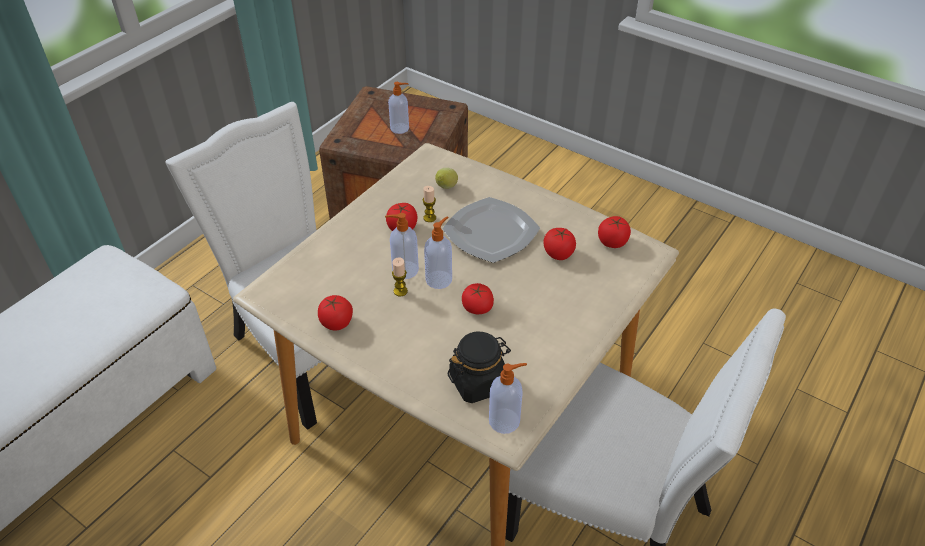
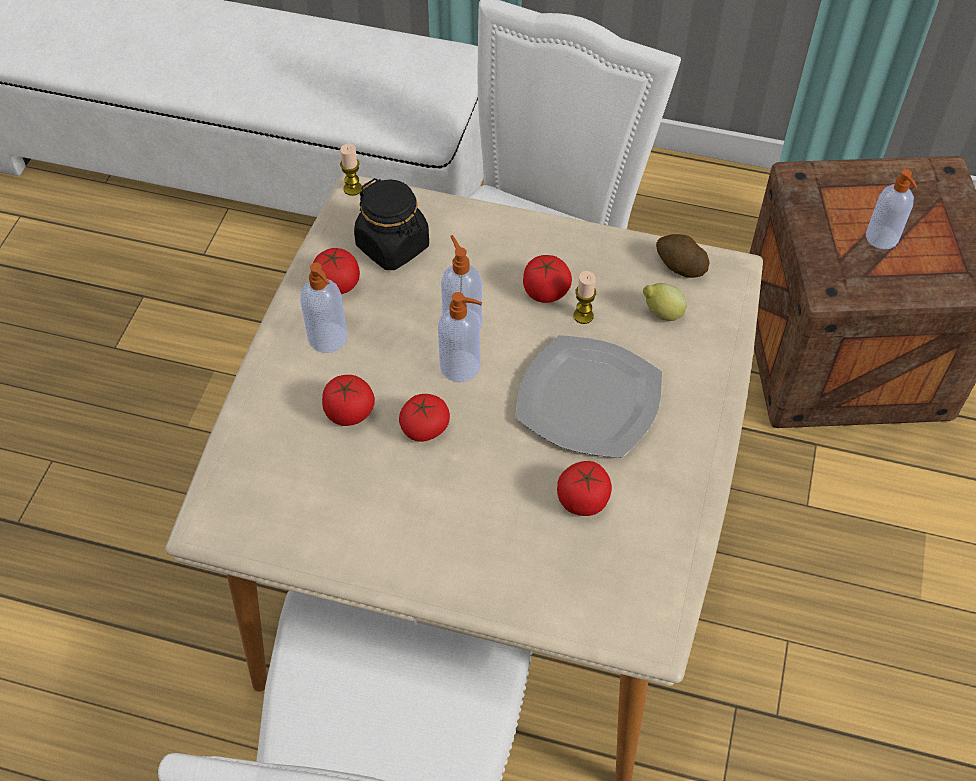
camera: 70 degrees right, 10 degrees up
(400, 291) = (419, 331): candle -> candle (352, 188)
(416, 171) = (679, 266): none -> potato
(478, 382) = (287, 468): black jar -> black jar (393, 246)
(505, 420) = (232, 517): soap dispenser -> soap dispenser (328, 339)
(612, 242) = (647, 571): tomato -> tomato (349, 412)

